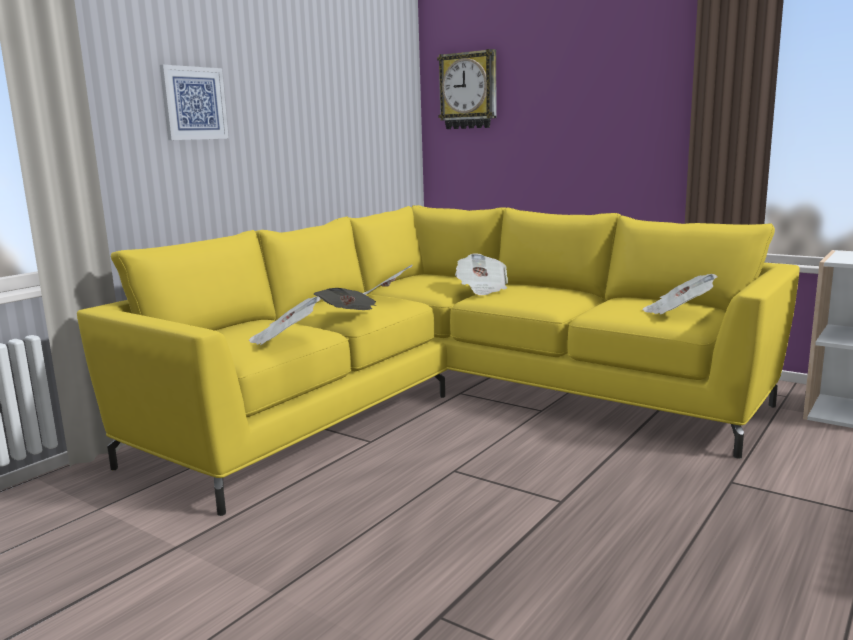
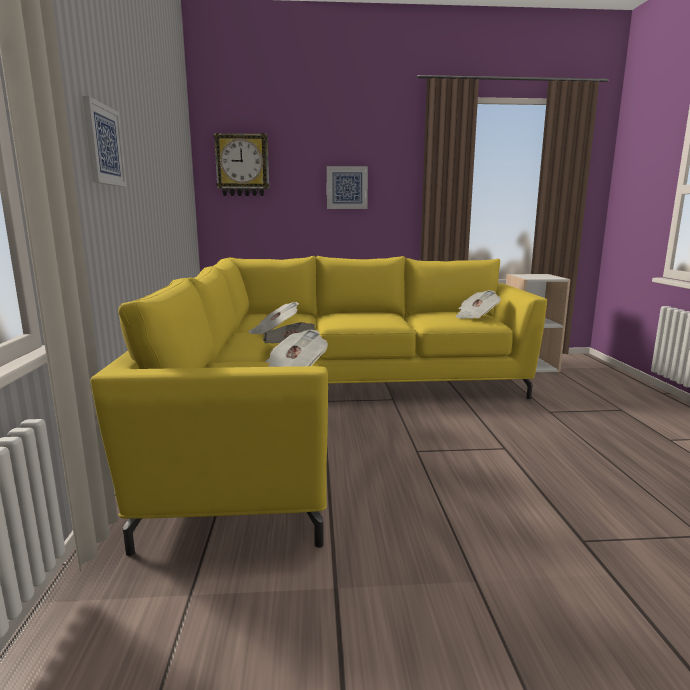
camera: 40 degrees left, 0 degrees up
(482, 289) = (327, 318): newspaper -> none
(590, 112) = (347, 187): none -> picture

